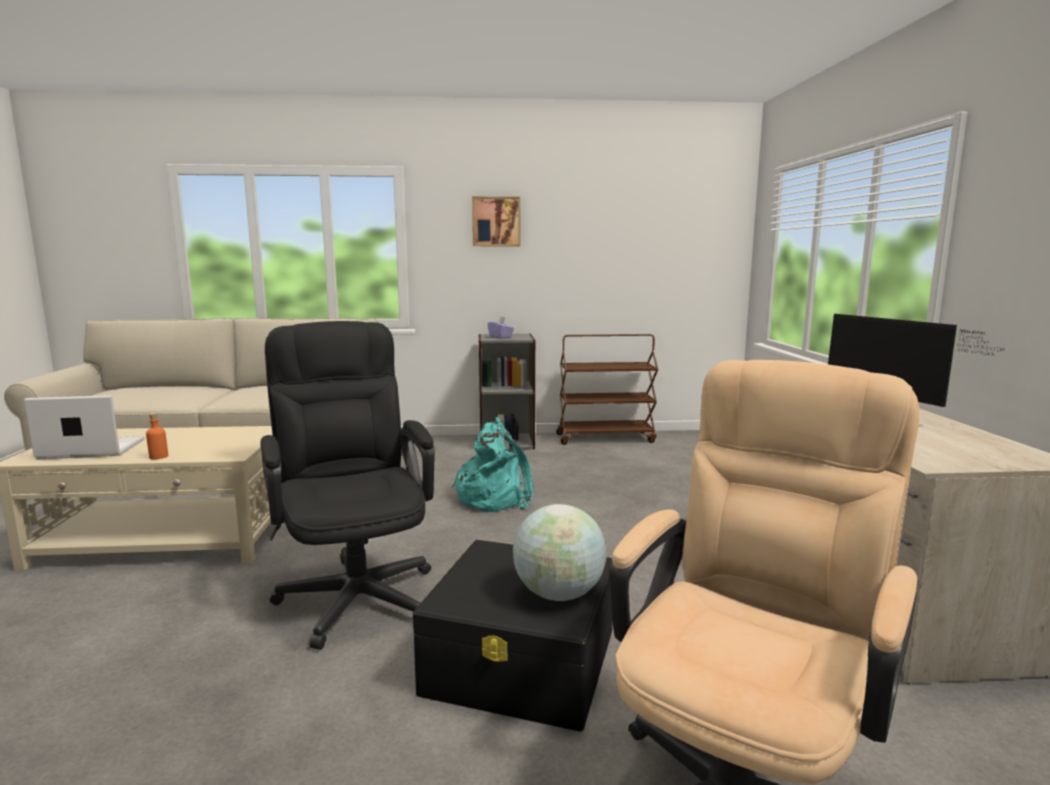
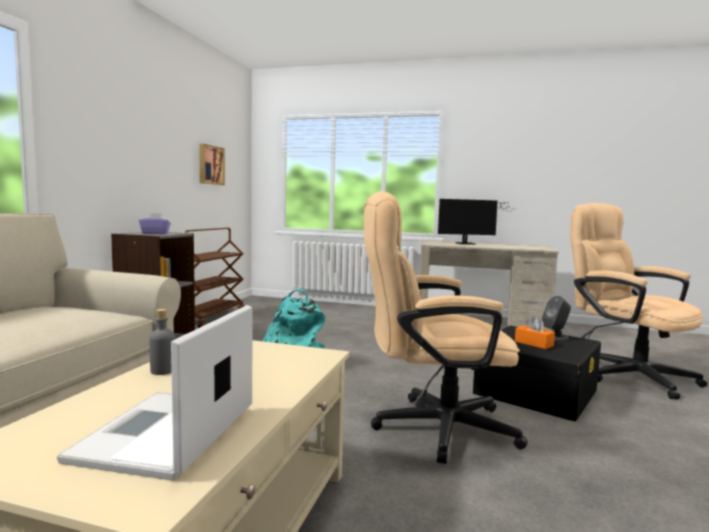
camera: 70 degrees left, 5 degrees down
(158, 456) = (285, 386): orange bottle -> none
(194, 431) = (163, 371): none -> grey bottle
(356, 590) = (430, 428): black office chair -> beige office chair
(496, 222) = (118, 115): picture -> picture (210, 165)
(499, 576) = (533, 343): none -> orange tissue box
(559, 594) = (555, 337): globe -> grey speaker

